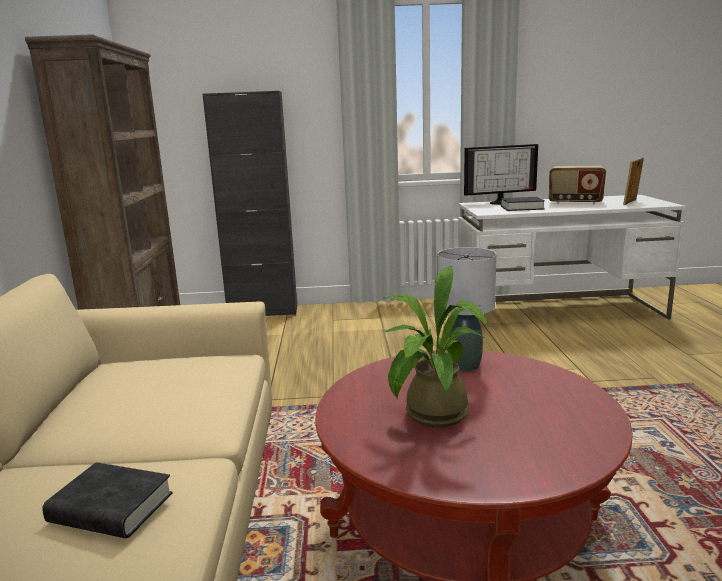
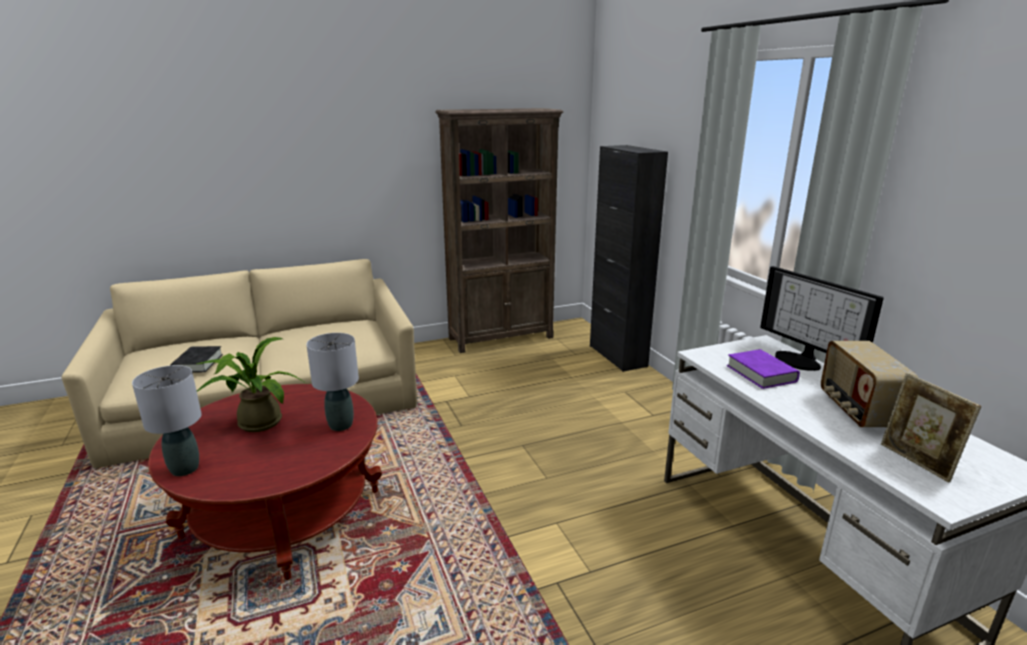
camera: 70 degrees right, 5 degrees up
(522, 208) = (761, 373): black book -> purple book
(558, 462) = (185, 469): none -> grey table lamp
(631, 202) = (916, 462): picture frame -> picture frame turned 135 degrees counterclockwise

